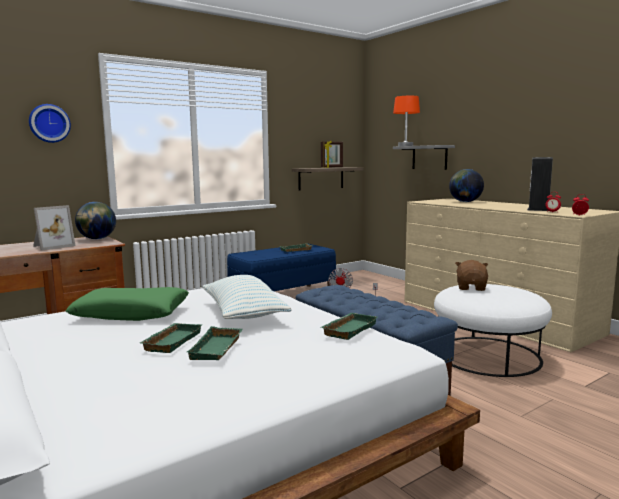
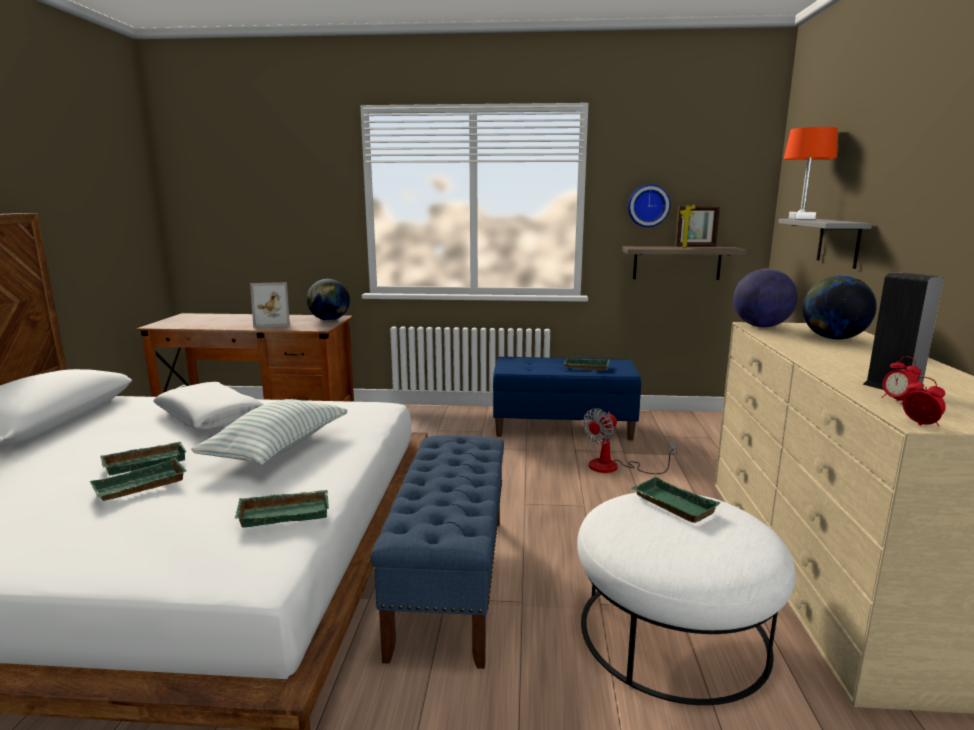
camera: 40 degrees right, 5 degrees up
(49, 123) = (309, 190): wall clock -> wall clock (648, 205)
(131, 314) = (210, 417): green pillow -> white pillow
(425, 201) = (761, 326): none -> globe
(471, 288) = (671, 505): brown plush toy -> green tray

